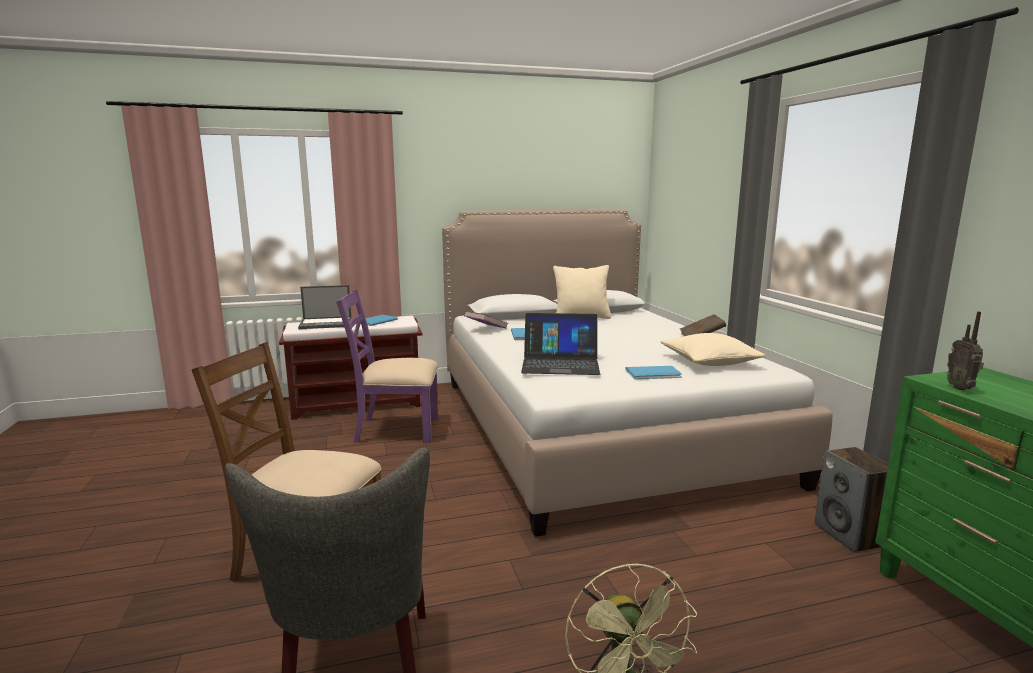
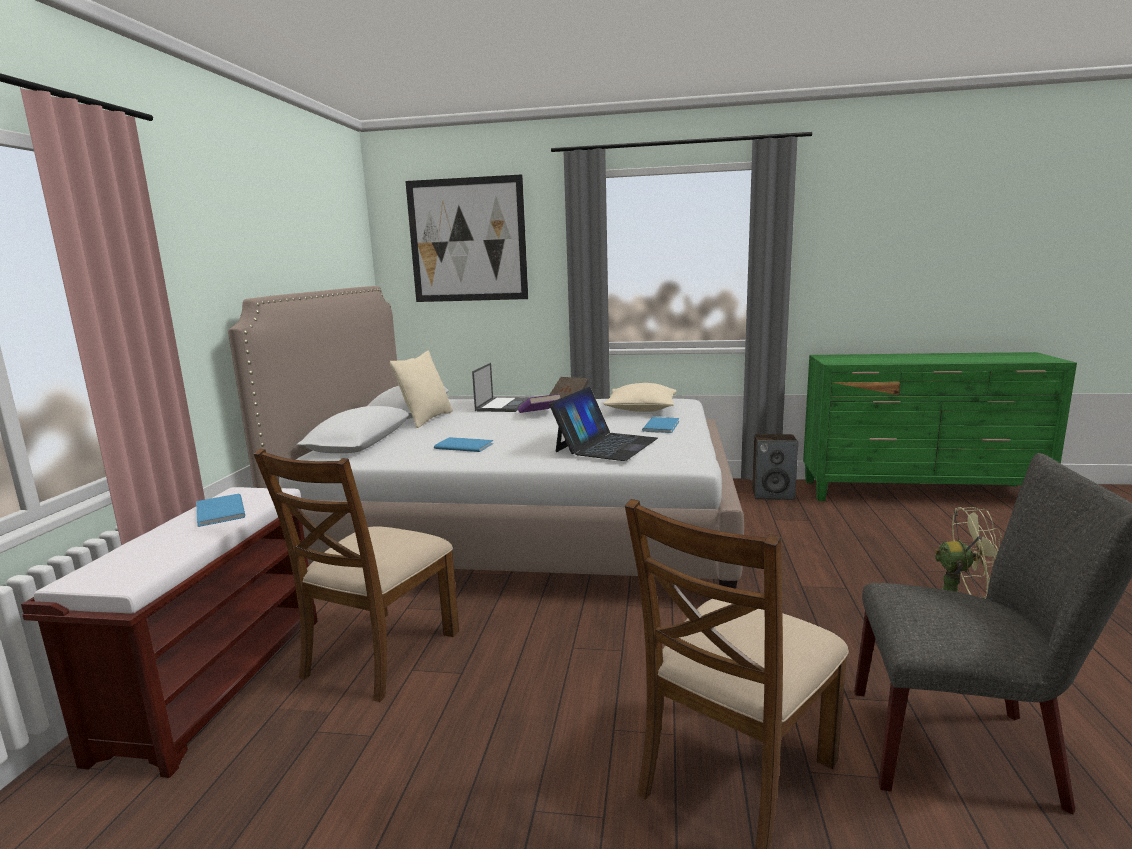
camera: 65 degrees left, 0 degrees up
(326, 323) = (146, 550): laptop -> laptop (503, 405)
(396, 429) = (379, 654): purple chair -> brown chair
(486, 329) = (403, 458): purple book -> purple book (539, 414)
(694, 173) = (467, 240): none -> picture
(961, 388) = (852, 362): radio -> none

